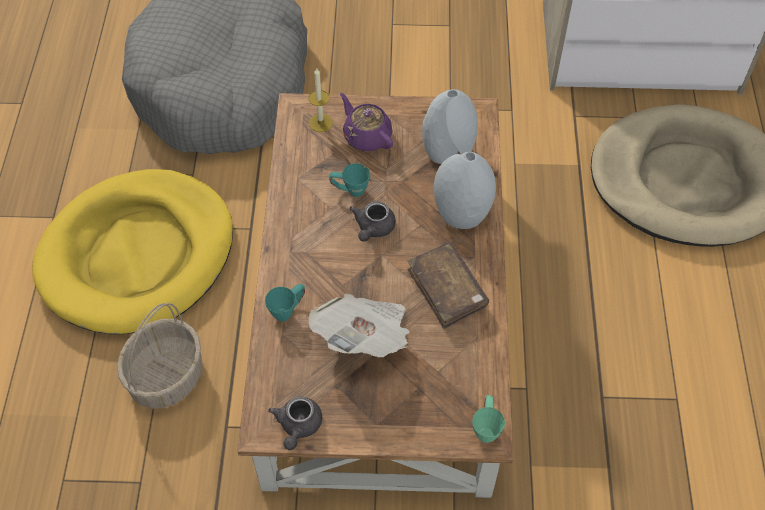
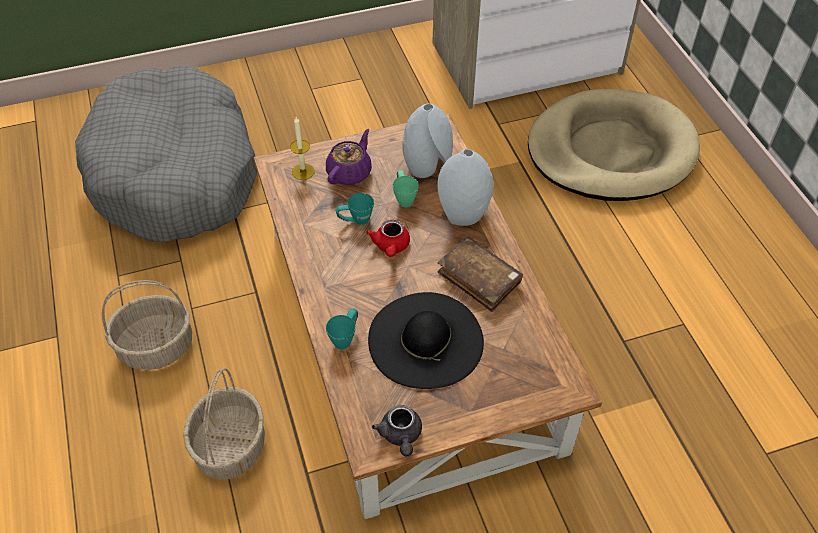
camera: 20 degrees left, 5 degrees down
(138, 255) = (157, 346): yellow dog bed -> basket
(364, 337) = (425, 340): newspaper -> black hat
(367, 136) = (350, 172): purple teapot -> purple teapot turned 90 degrees clockwise
(373, 229) = (391, 247): grey teapot -> red teapot
(486, 428) = (567, 383): green mug -> green mug (404, 198)

